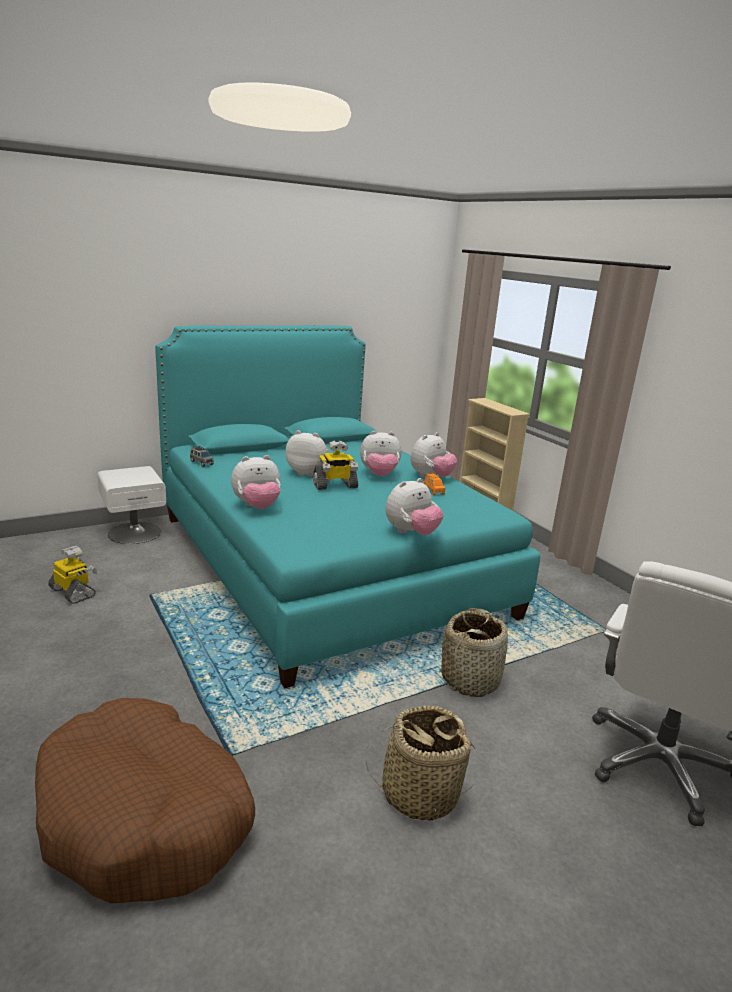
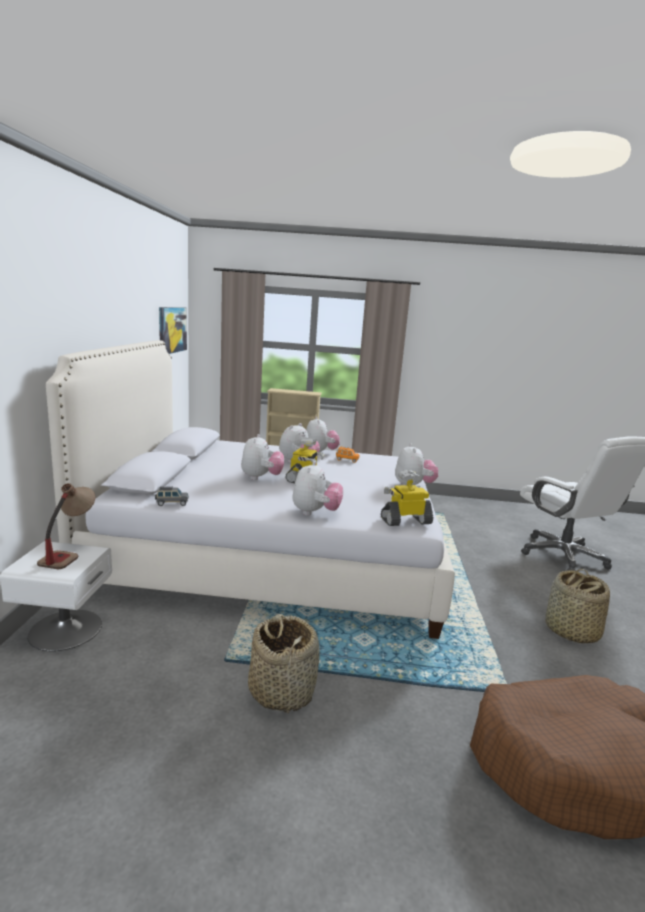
camera: 55 degrees left, 5 degrees down
(73, 592) = (155, 714): toy robot -> toy robot (405, 521)
(140, 476) = (69, 553): none -> table lamp
(307, 473) = (261, 478): plush toy -> plush toy turned 135 degrees clockwise
(325, 563) = (271, 556): turquoise bed -> white bed
(401, 318) = (172, 330): none -> picture
(470, 679) = (467, 569): basket -> basket (282, 690)

